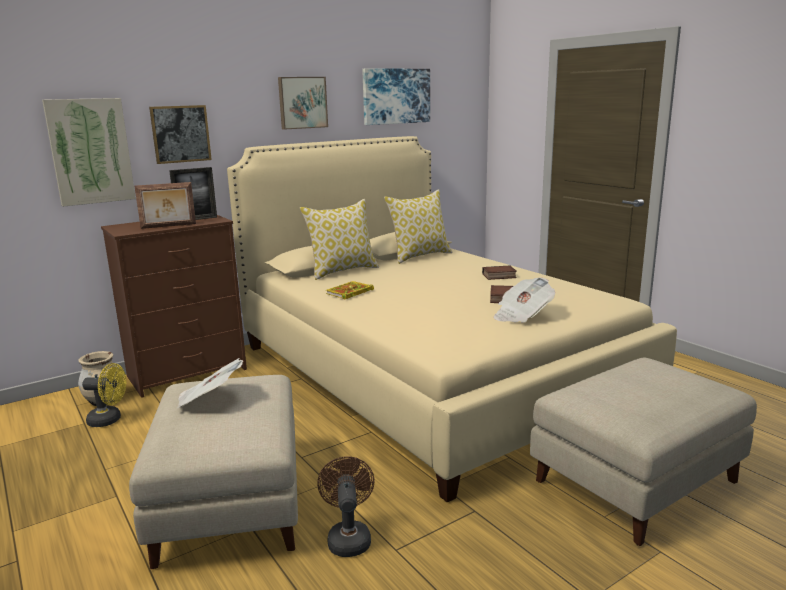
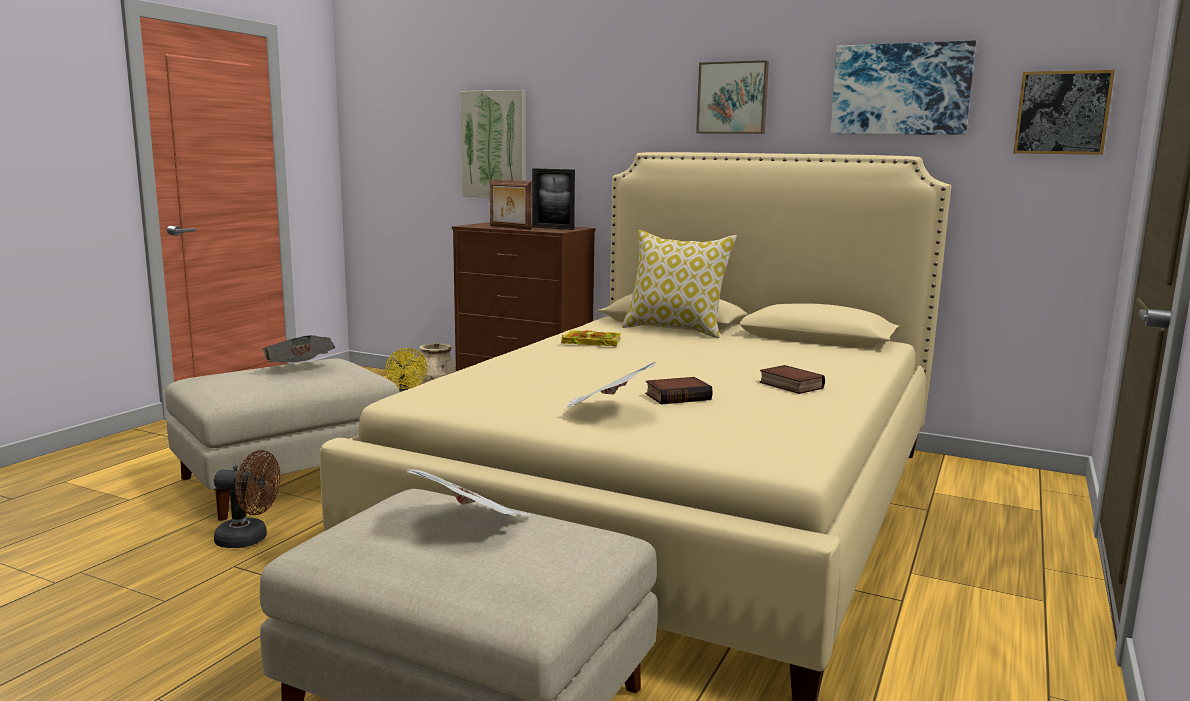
camera: 60 degrees right, 5 degrees down
(180, 134) = (578, 132): picture -> picture (1062, 113)
(348, 537) = (249, 539): brown fan -> brown fan turned 45 degrees clockwise
(419, 256) = (814, 345): pillow -> none
(627, 386) = (470, 525): none -> newspaper

